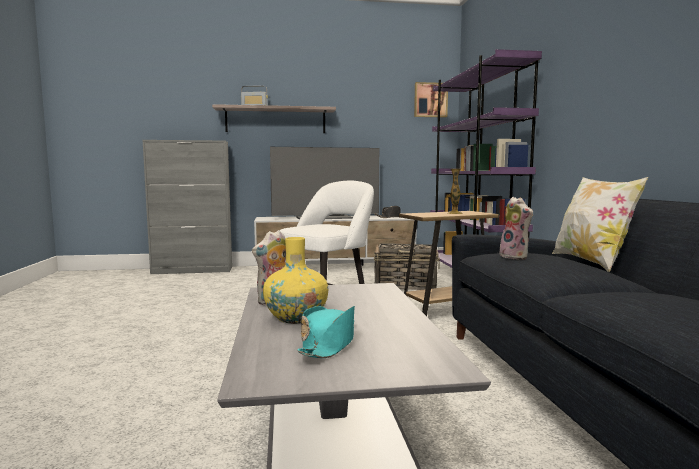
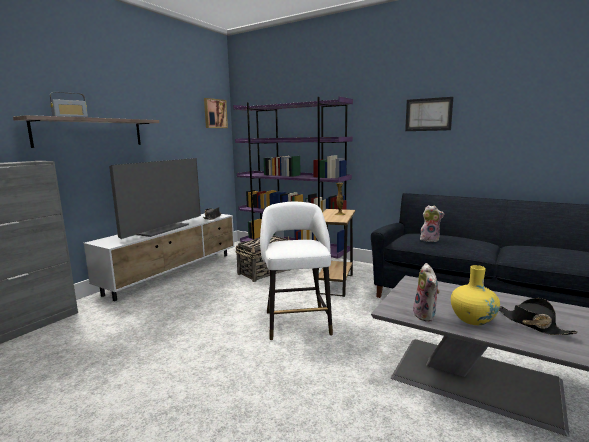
camera: 50 degrees left, 5 degrees up
(329, 343) = (532, 324): turquoise hat -> black hat
(591, 262) = (446, 233): pillow -> none
(628, 52) = (428, 114): none -> picture

